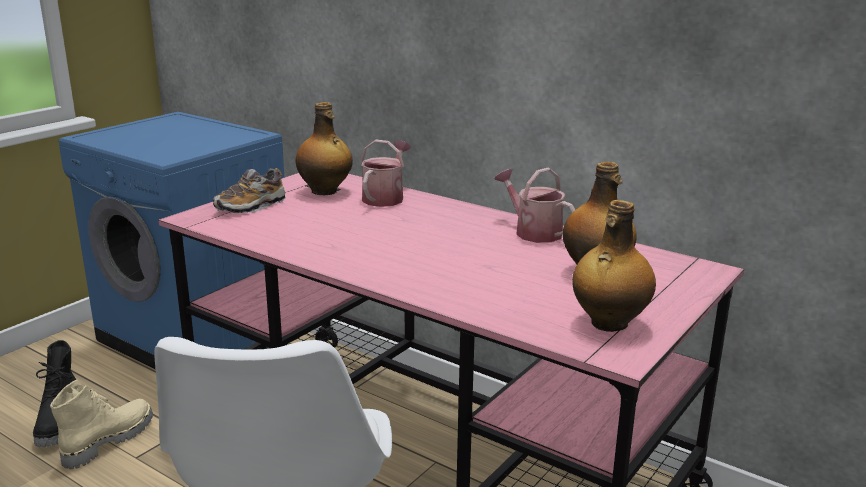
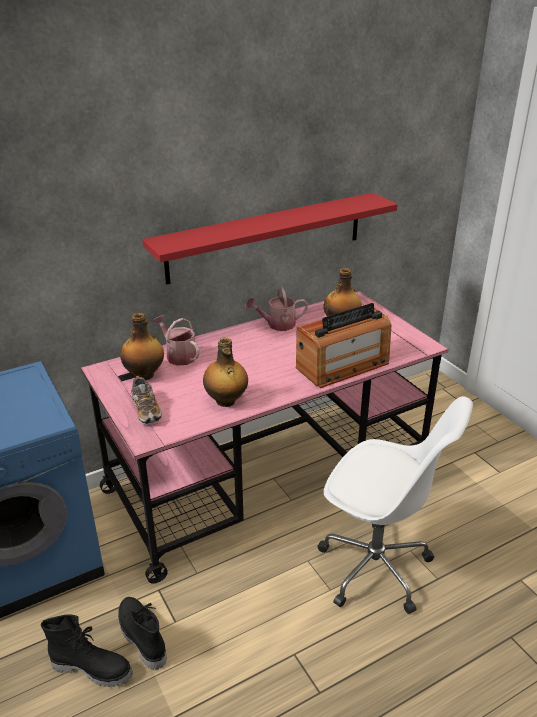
camera: 65 degrees left, 10 degrees up
(108, 440) = (141, 637): beige boot -> black boot
(463, 293) = (343, 366): none -> radio
(571, 86) = (266, 237): none -> red shelf
(608, 323) = (396, 339): bottle -> bottle (226, 401)

